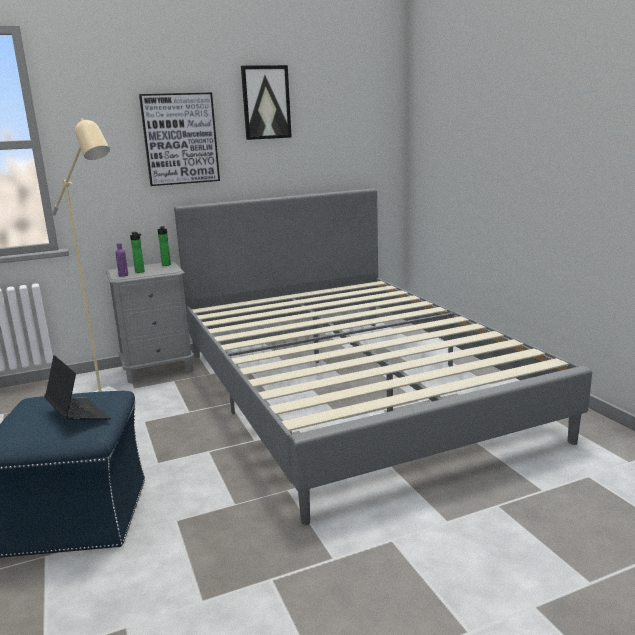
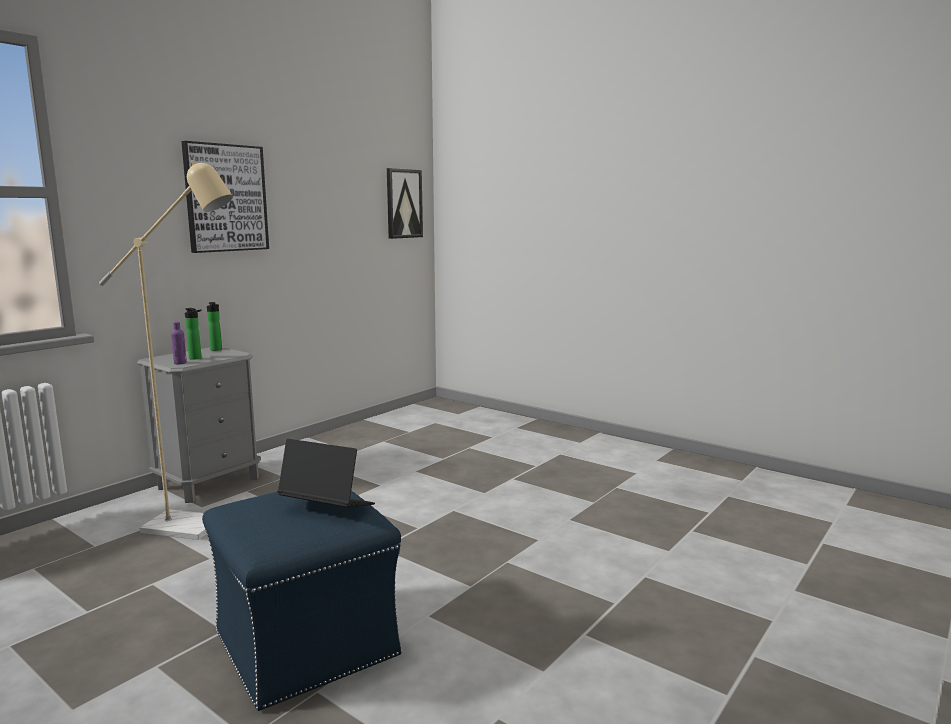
camera: 30 degrees left, 5 degrees down
(266, 102) = (312, 164): picture -> picture (403, 203)
(350, 390) = (461, 467): grey bed -> none

